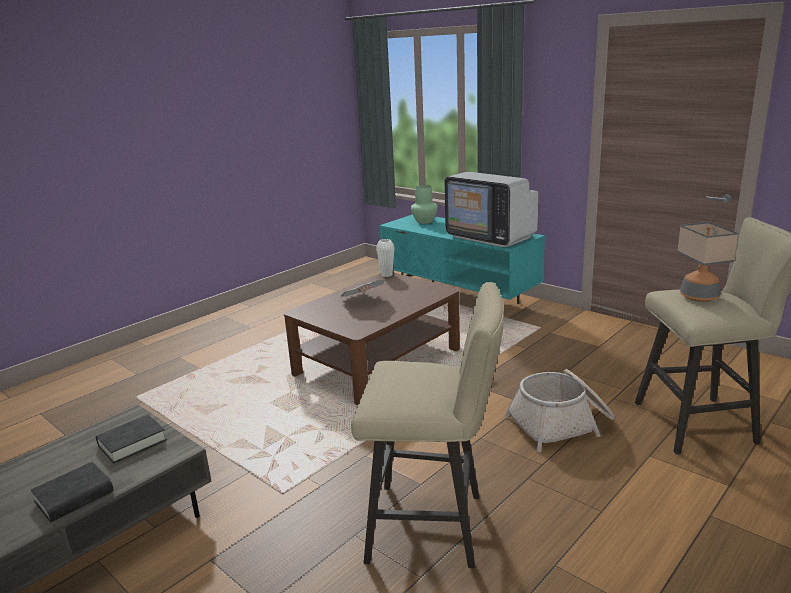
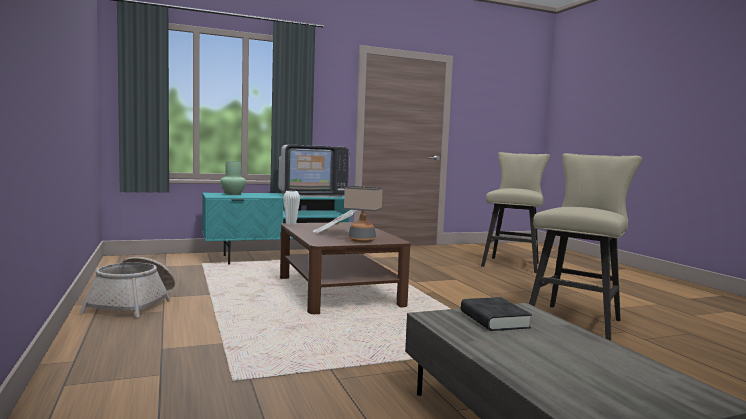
camera: 65 degrees left, 15 degrees down
(74, 497) = (587, 344): black book -> none
(562, 424) = (488, 279): basket -> basket (134, 304)
(699, 297) = (515, 188): table lamp -> table lamp (362, 240)

